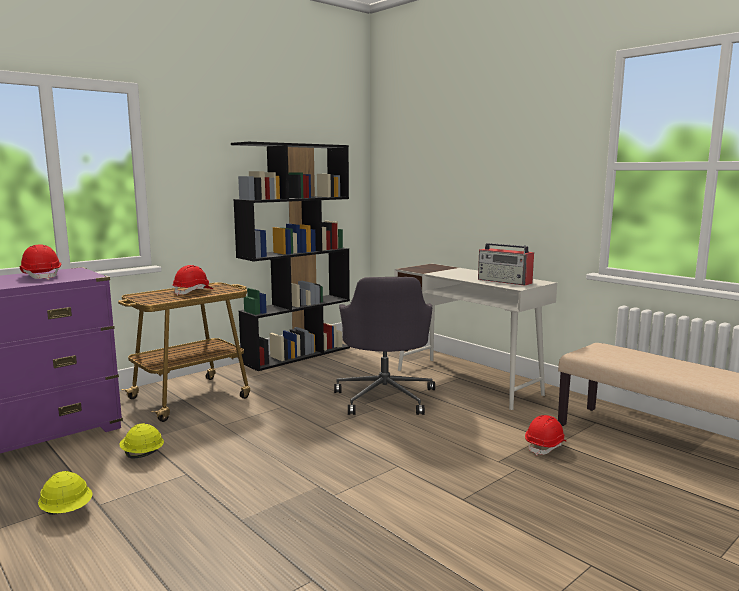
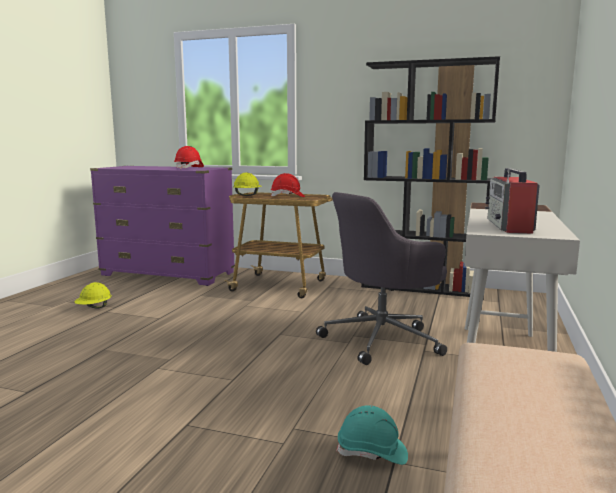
camera: 60 degrees right, 0 degrees up
(142, 455) = (177, 301): yellow hard hat -> yellow hard hat (247, 195)
(545, 446) = (372, 453): red hard hat -> turquoise hard hat

